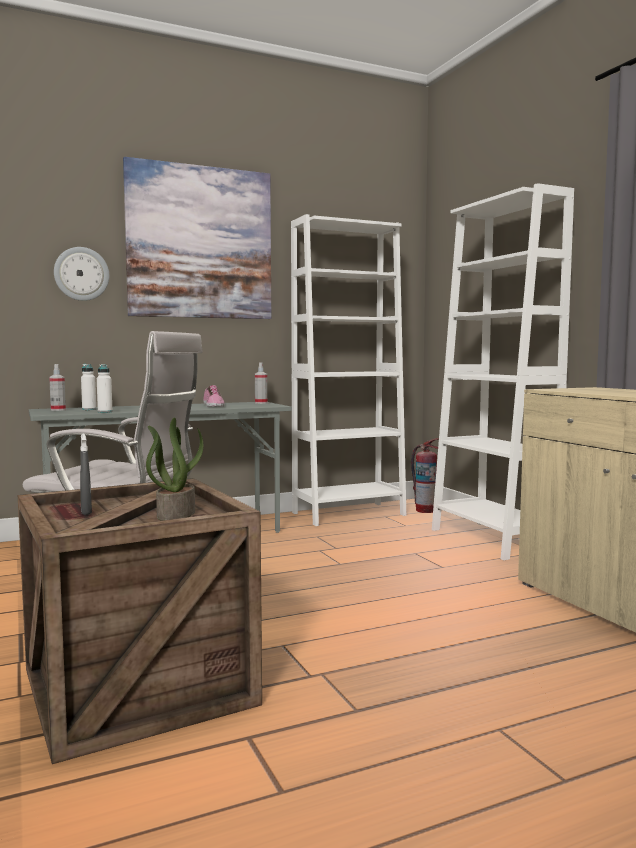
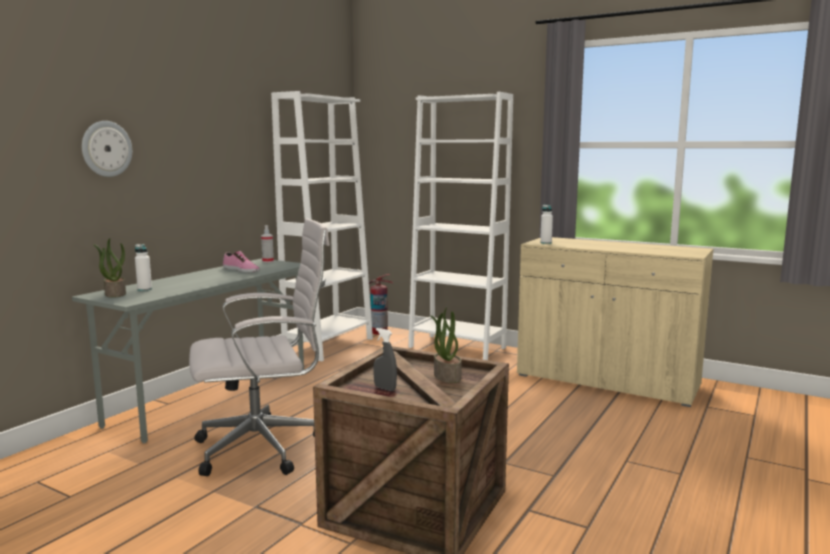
camera: 35 degrees left, 5 degrees up
(58, 410) = (115, 294): spray bottle -> potted plant
(105, 412) = (178, 291): white bottle -> white bottle (546, 243)
(200, 243) = (203, 113): picture -> none

